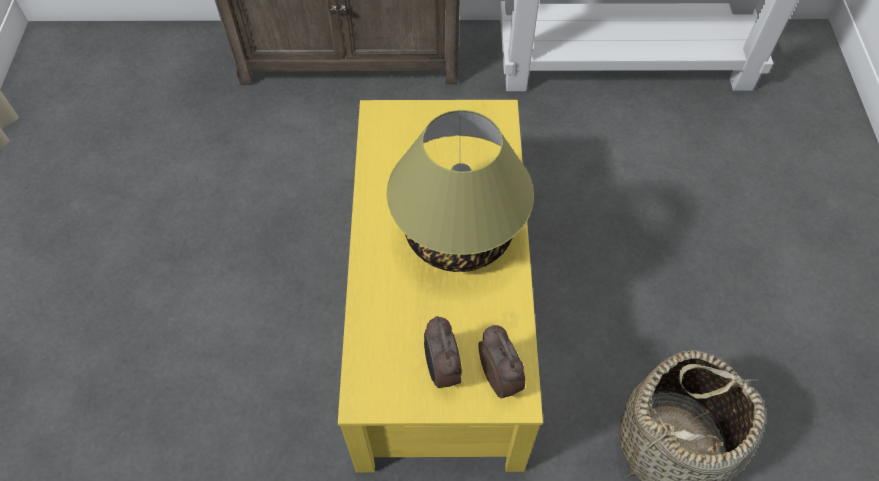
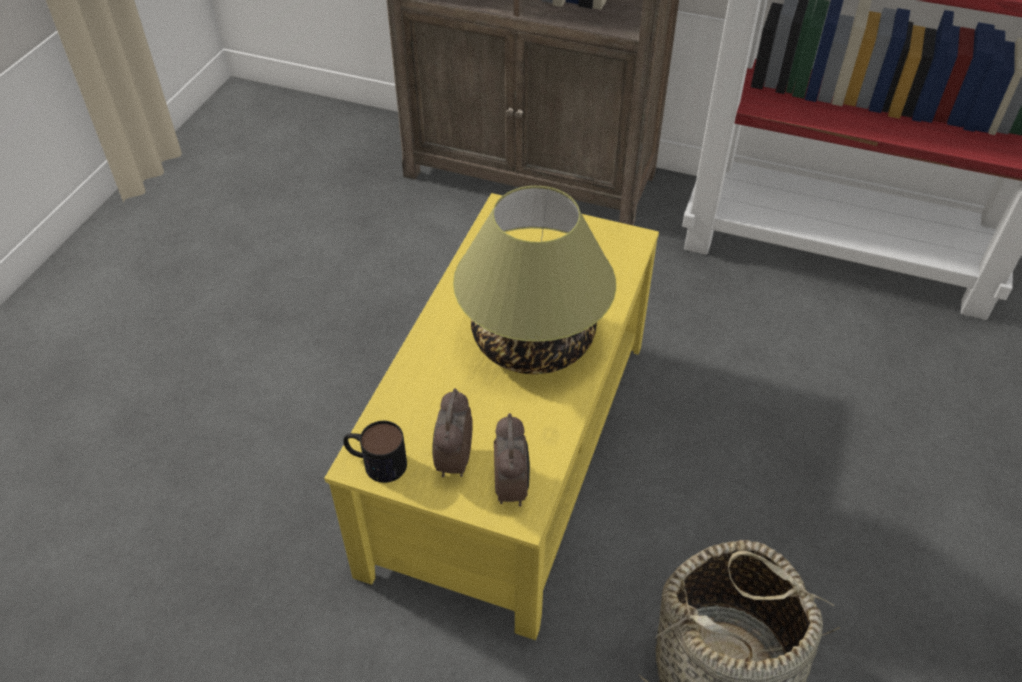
camera: 20 degrees right, 10 degrees down
(376, 393) = (376, 462): none -> mug

